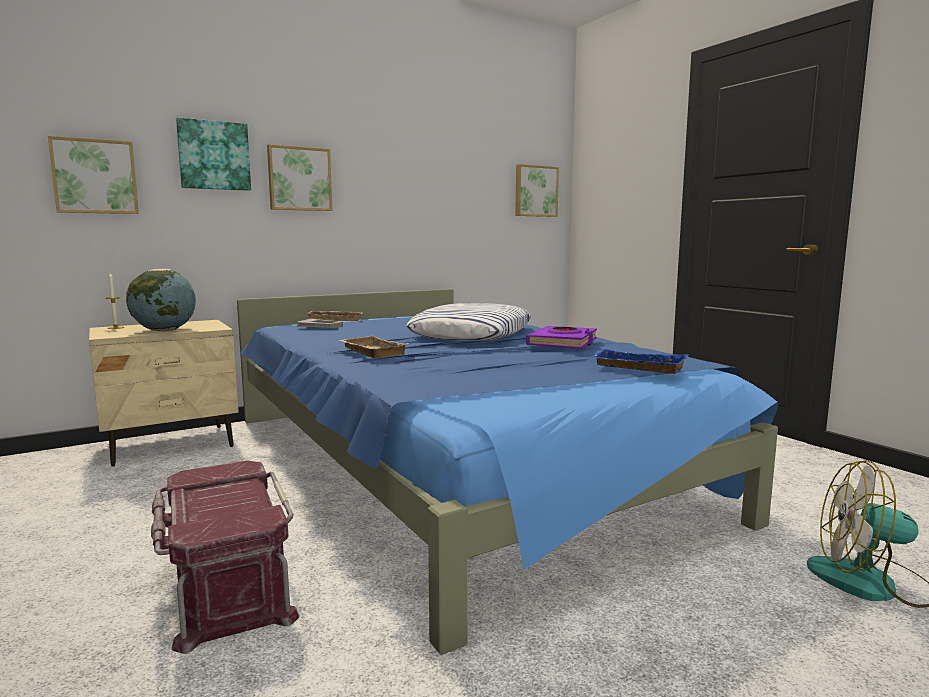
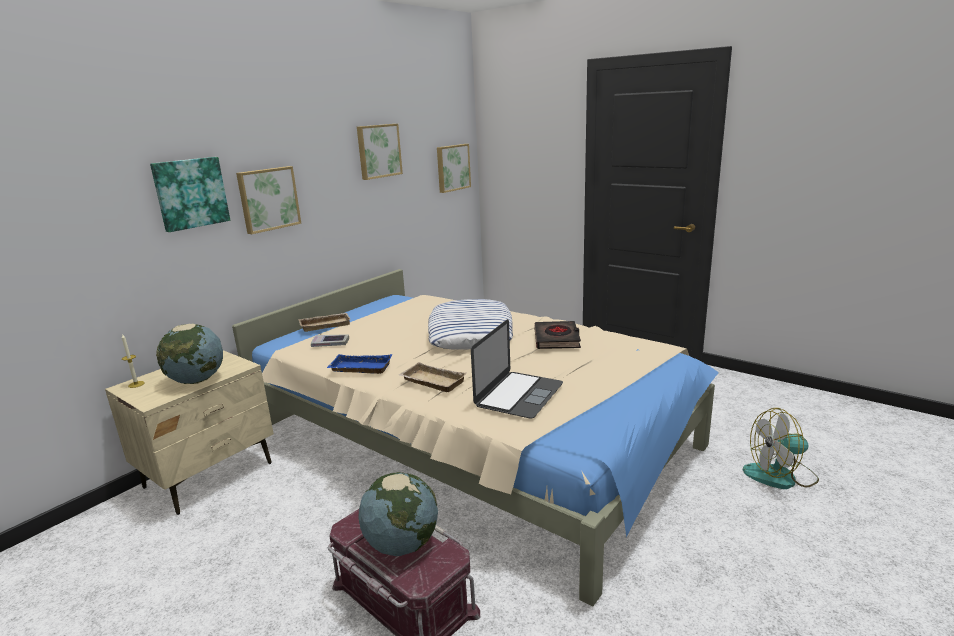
camera: 20 degrees left, 10 degrees up
(95, 177) = (81, 239): picture -> picture (378, 151)
(226, 500) = (401, 544): none -> globe
(451, 464) = (471, 439): blue bed -> beige bed
(452, 368) = (519, 394): none -> laptop
(563, 343) = (557, 339): purple book -> black book
(637, 367) = (634, 365): blue tray -> blue tray (359, 369)

